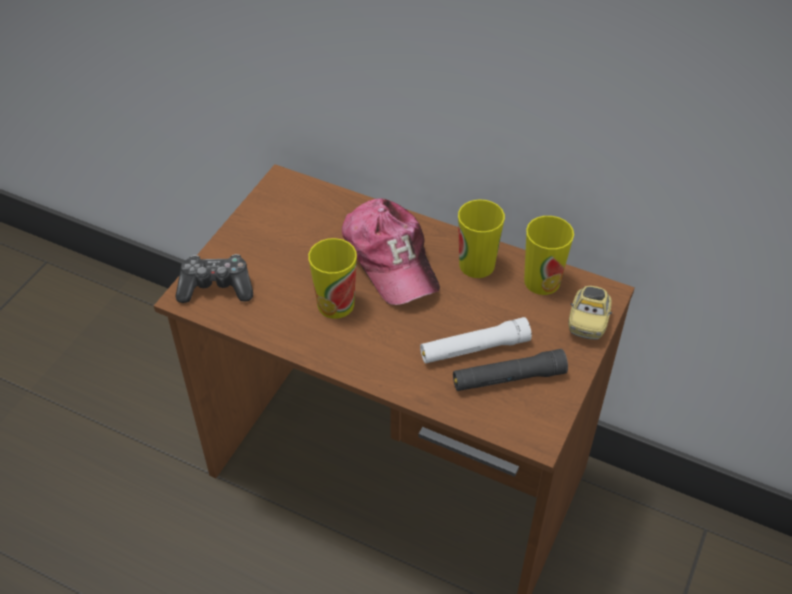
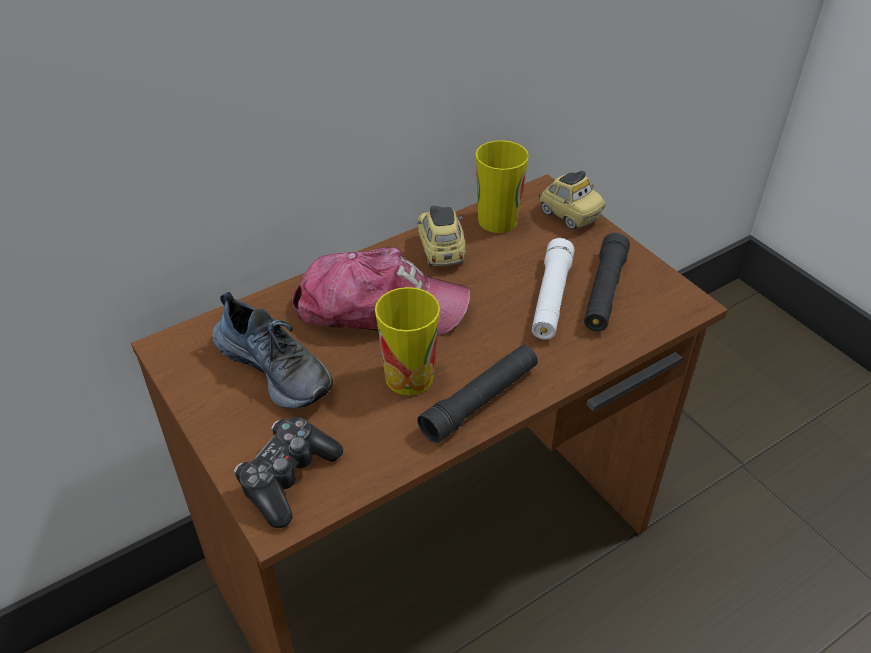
camera: 60 degrees left, 5 degrees down
(299, 237) = (276, 367): none -> shoe
(339, 350) = (480, 401): none -> black flashlight
(477, 265) = (441, 251): cup -> toy car

